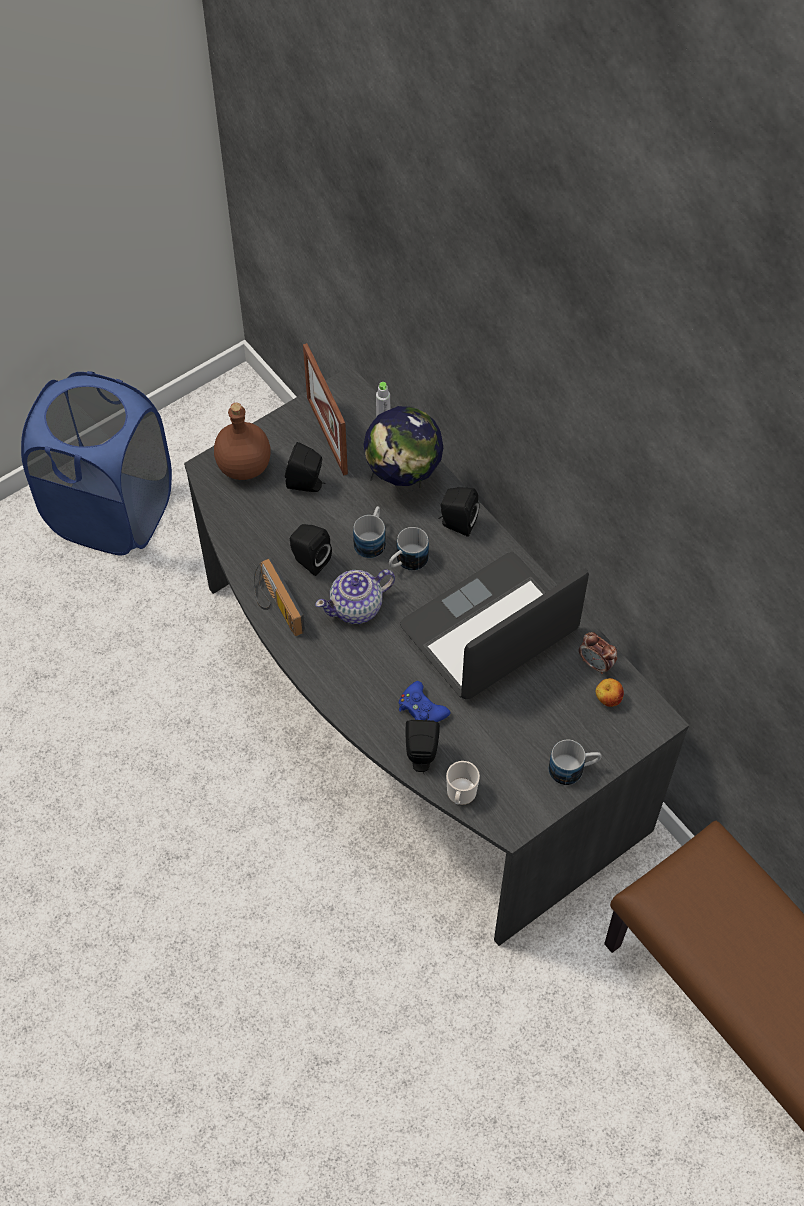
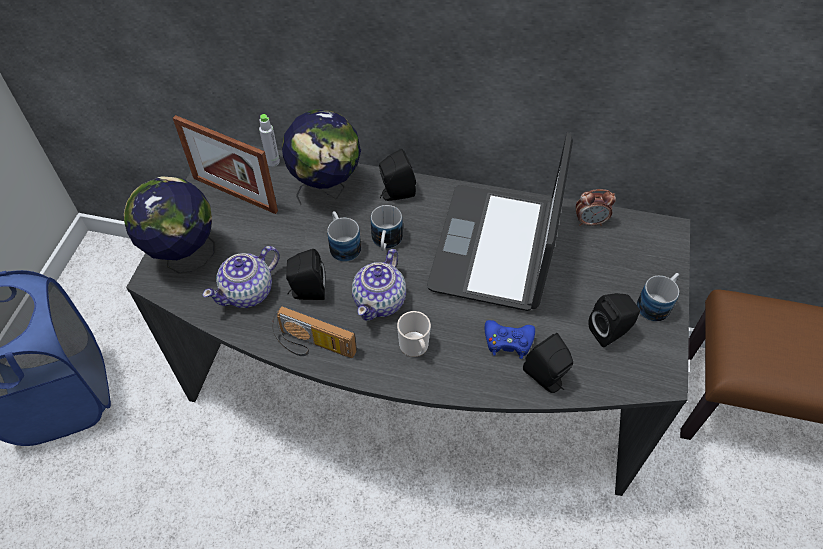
camera: 40 degrees left, 5 degrees down
(244, 467) = (184, 258): brown bottle -> globe
(267, 529) = (248, 292): none -> teapot
(307, 484) = (251, 237): black speaker -> black speaker (610, 332)
(460, 795) = (605, 384): mug -> mug (415, 347)
(608, 699) = (623, 239): apple -> none

